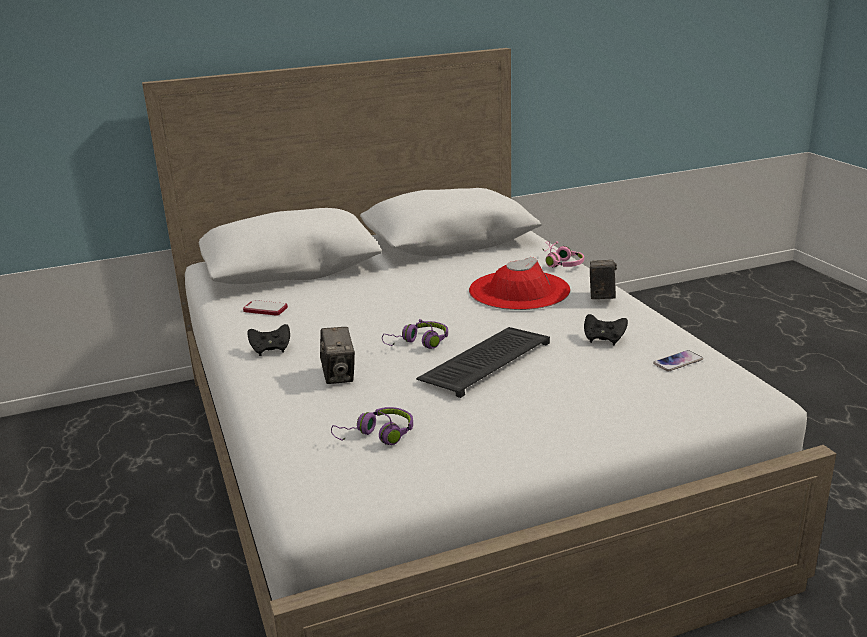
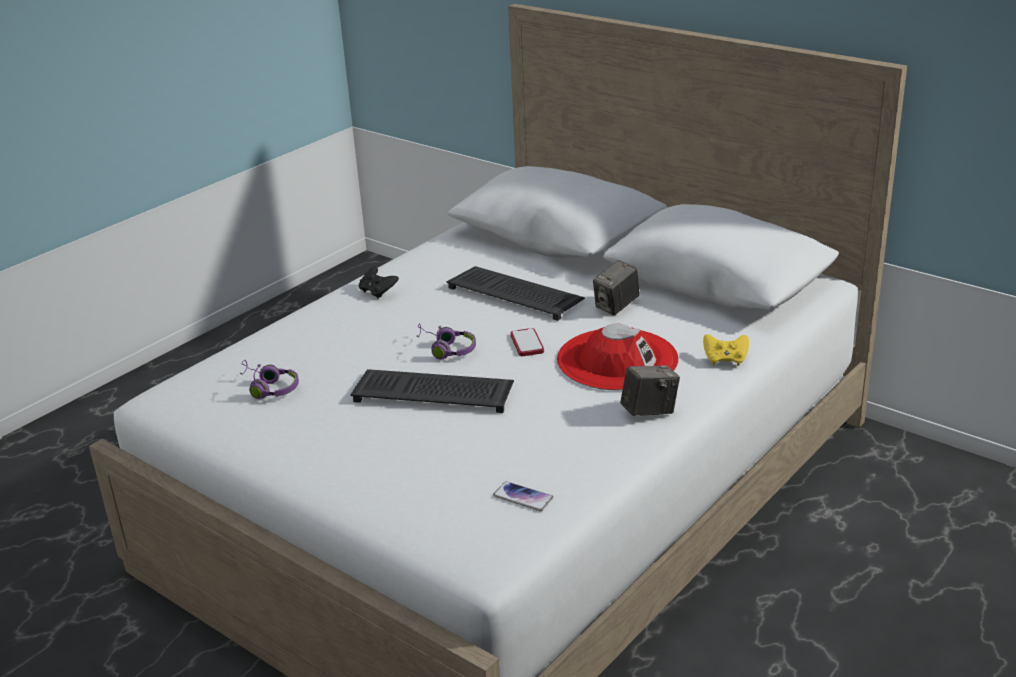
camera: 60 degrees right, 5 degrees up
(265, 309) = (452, 259): phone -> phone (527, 343)
(339, 375) = (355, 336): camera -> camera (616, 307)
(369, 299) = (517, 294): none -> keyboard
(560, 263) = (725, 360): pink headphones -> yellow game controller
(604, 339) = (539, 440): black game controller -> none

